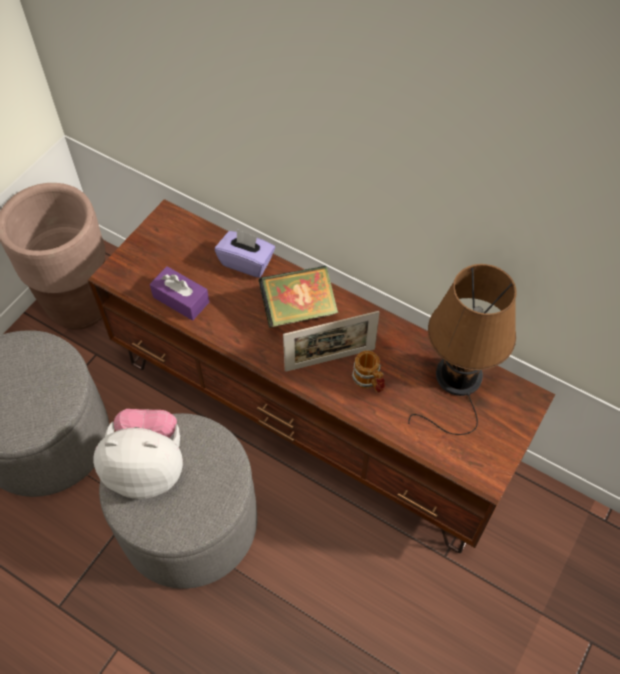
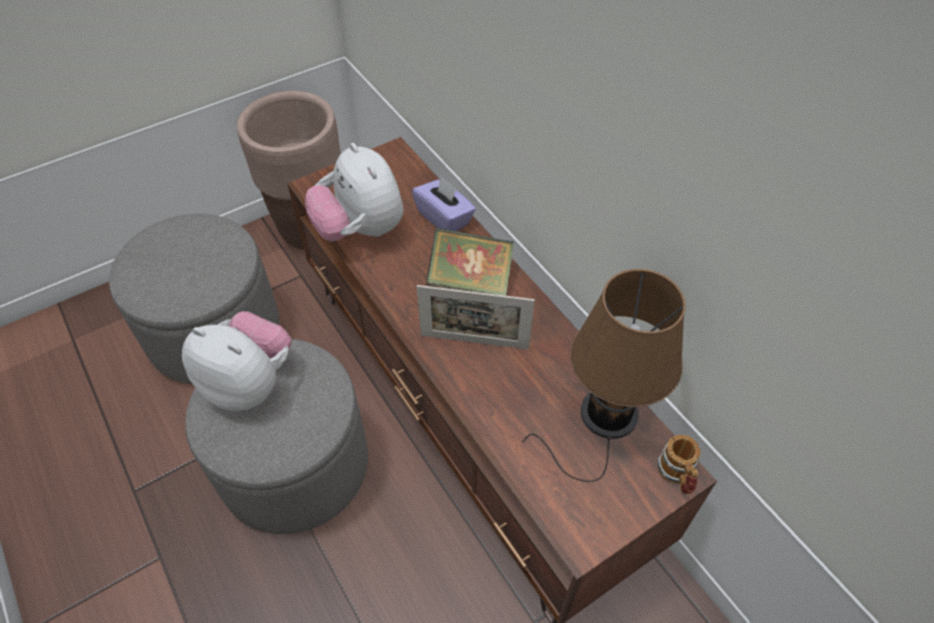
camera: 25 degrees right, 5 degrees down
(181, 299) = (360, 230): purple tissue box -> plush toy
(369, 381) = (504, 380): mug -> mug (677, 475)

